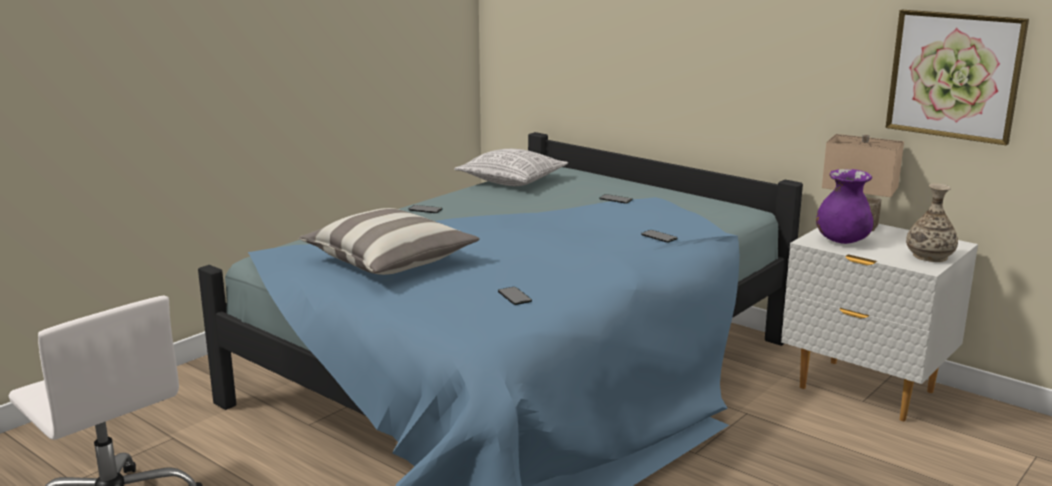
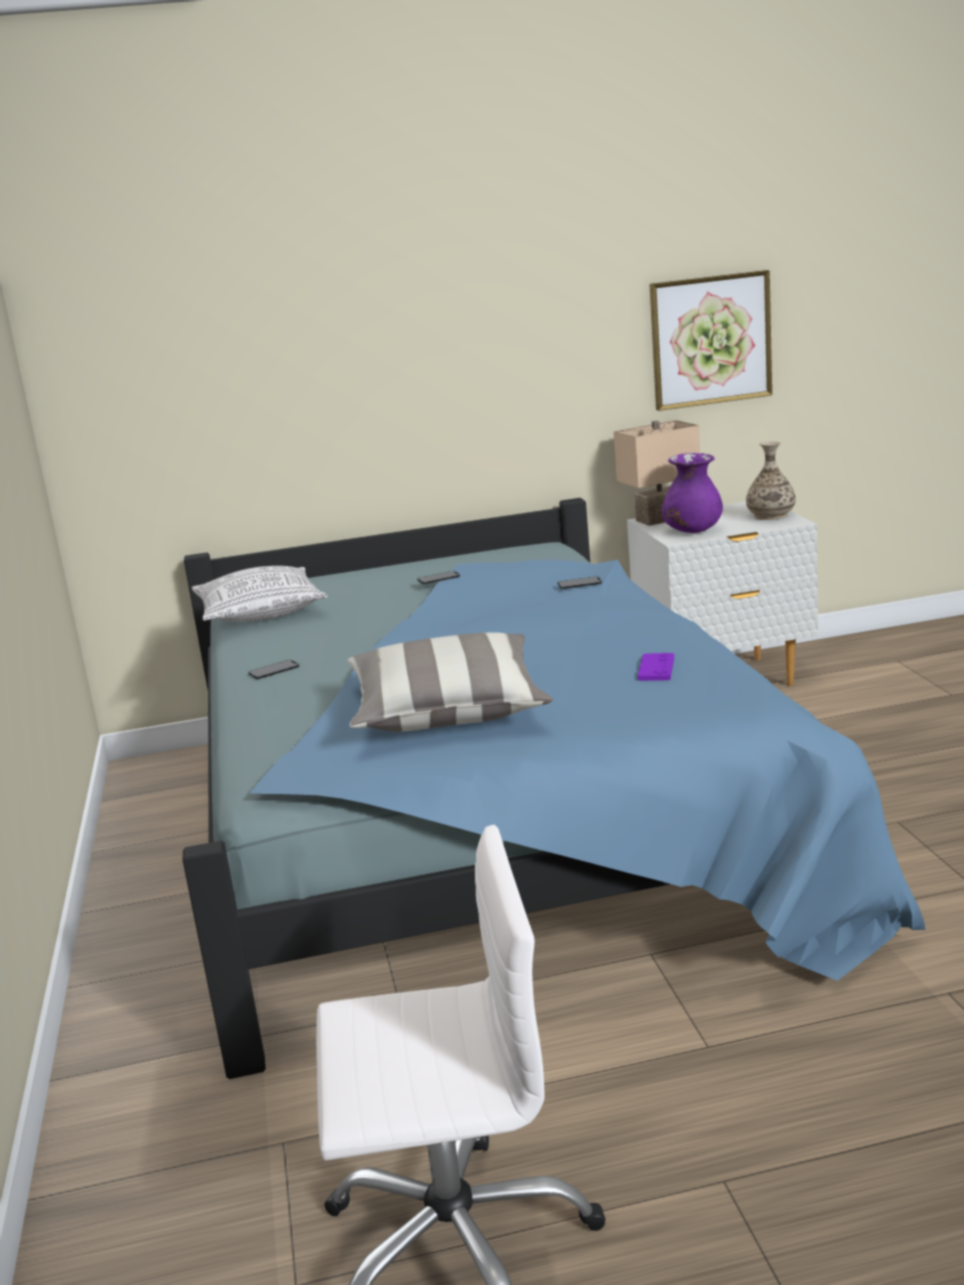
camera: 50 degrees left, 0 degrees up
(514, 296) = (656, 668): phone -> purple game controller

